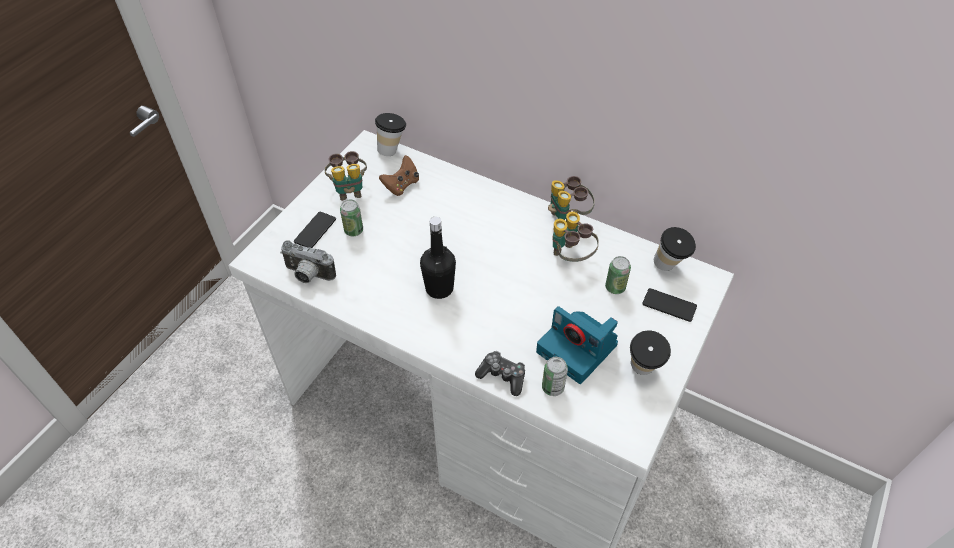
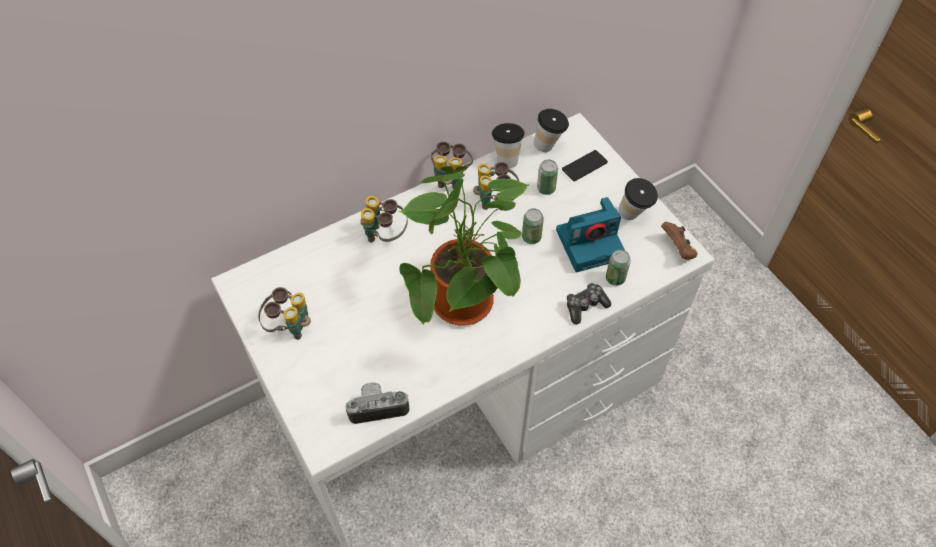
camera: 60 degrees left, 5 degrees up
(308, 275) = (378, 407): camera -> camera turned 150 degrees counterclockwise
(315, 230) = (323, 378): phone -> none
(354, 230) = (348, 345): can -> can (531, 237)
(392, 149) = (262, 266): cup -> cup (506, 158)
(401, 185) = (318, 280): brown game controller -> brown game controller (678, 249)
(439, 288) = (466, 308): black bottle -> potted plant
(474, 203) = (385, 235): none -> binoculars

